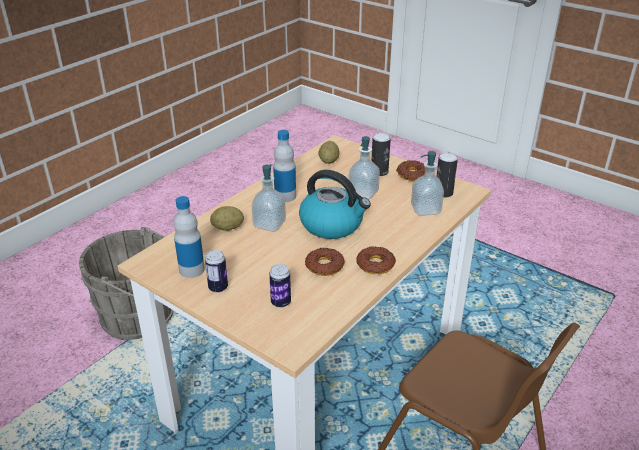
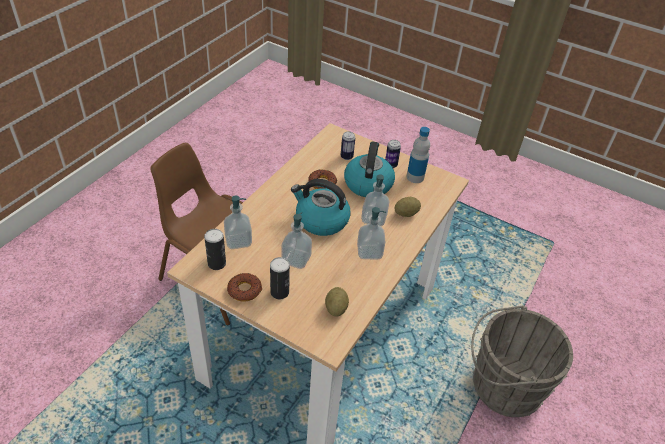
camera: 170 degrees right, 10 degrees up
(262, 263) = (368, 183): none -> kettle
(285, 196) = (369, 252): bottle -> soap dispenser
(375, 264) = (285, 185): donut -> none

